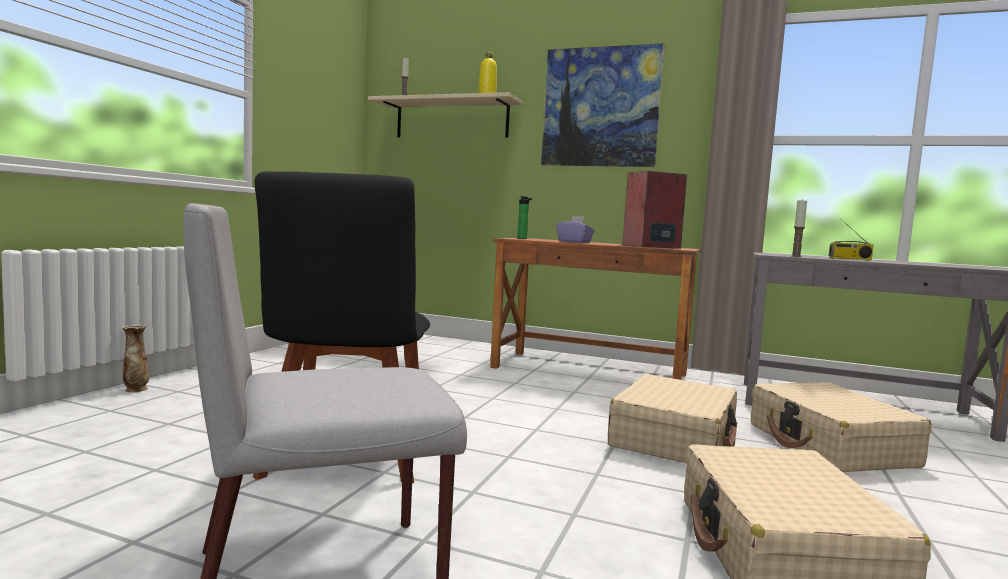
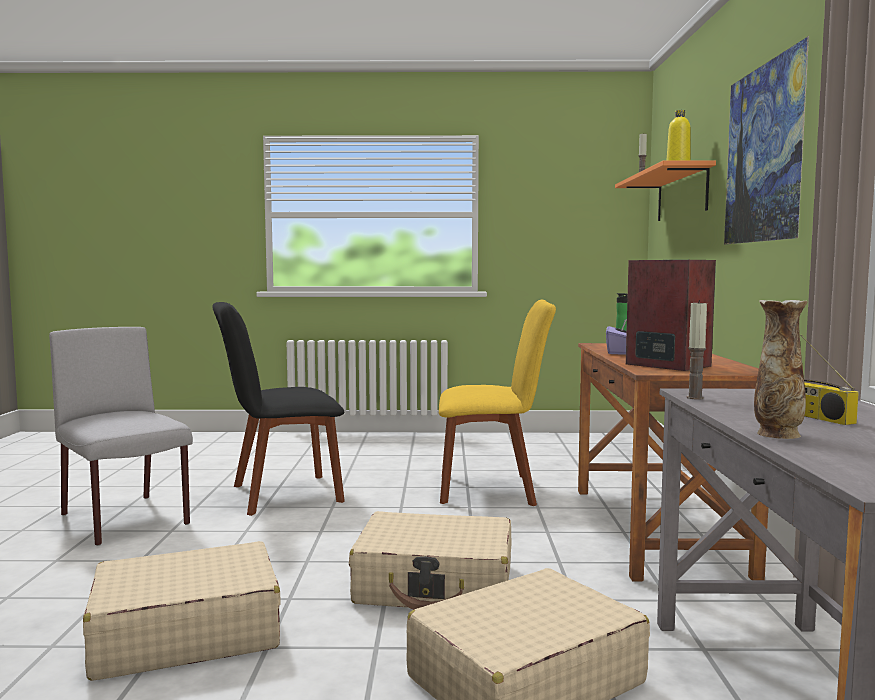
camera: 70 degrees right, 0 degrees up
(136, 389) = (354, 436): vase -> vase (777, 434)
(451, 120) = (681, 195): beige shelf -> orange shelf
(453, 383) = (493, 490): none -> yellow chair

